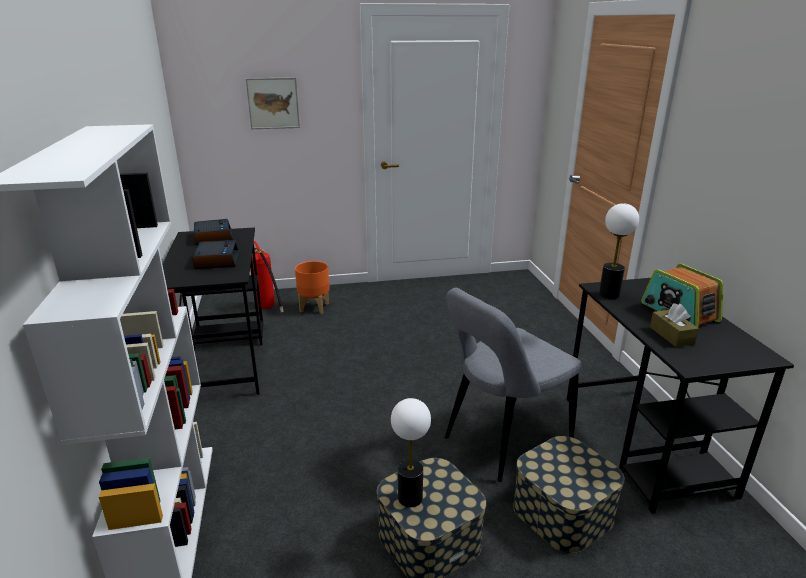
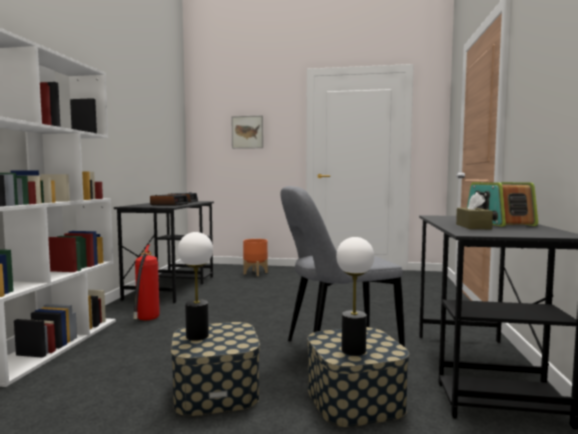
camera: 20 degrees right, 20 degrees down
(268, 310) = (223, 271): fire extinguisher -> fire extinguisher (145, 322)
(609, 294) = (439, 217): table lamp -> table lamp (353, 350)

